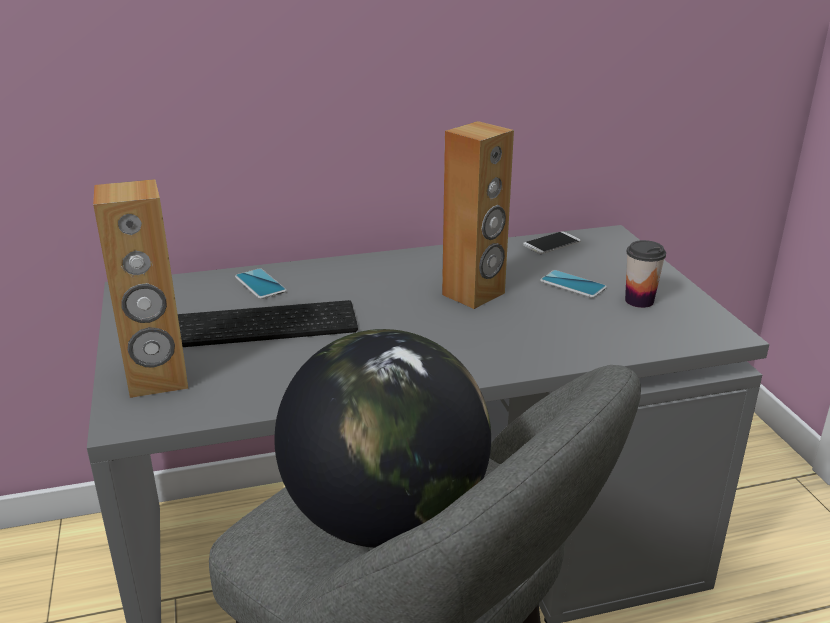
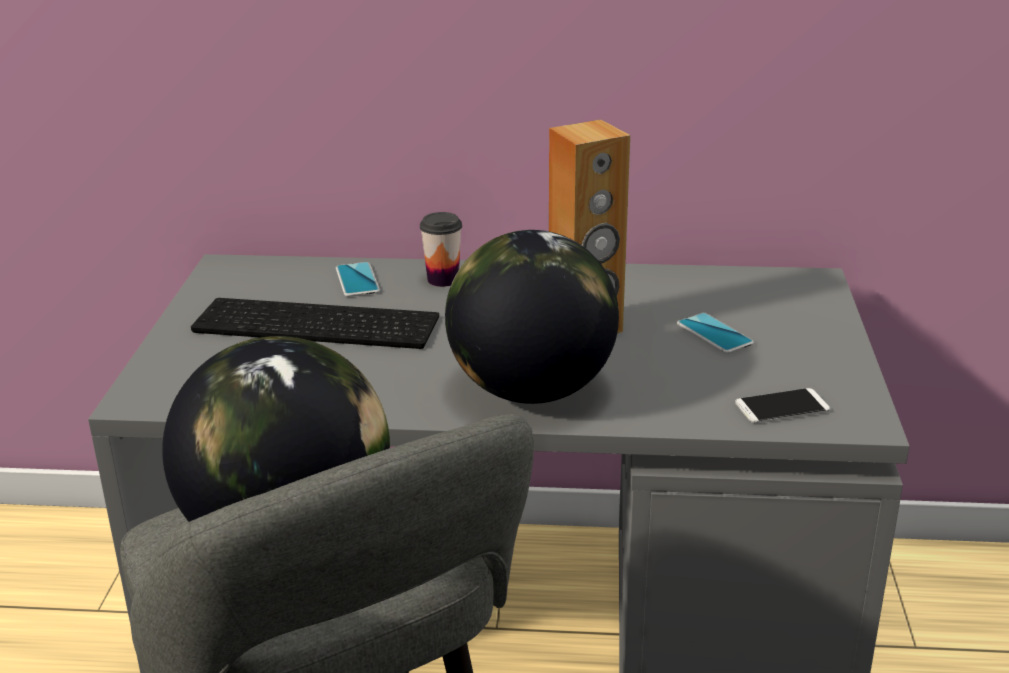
camera: 20 degrees right, 0 degrees up
(158, 380) = (191, 365): brown speaker -> none
(470, 351) = (531, 391): none -> globe
(551, 244) = (729, 280): phone -> phone (782, 407)
(639, 301) = (782, 366): cup -> cup (443, 279)

